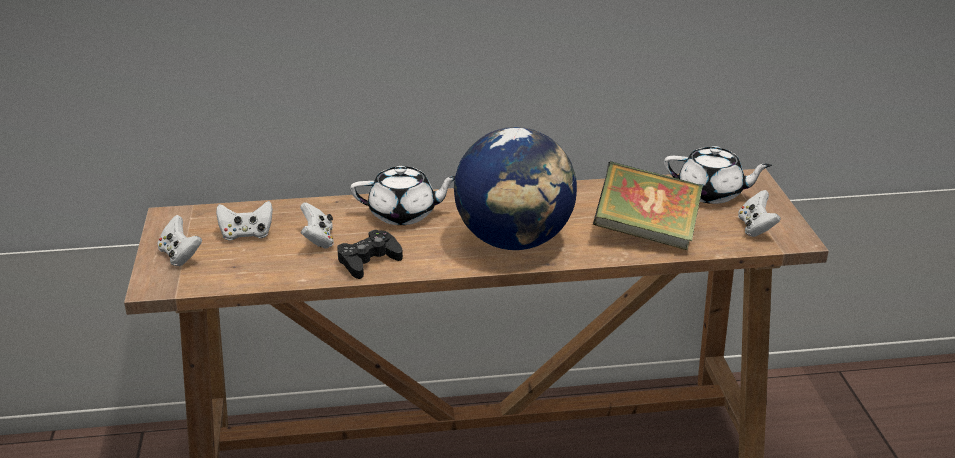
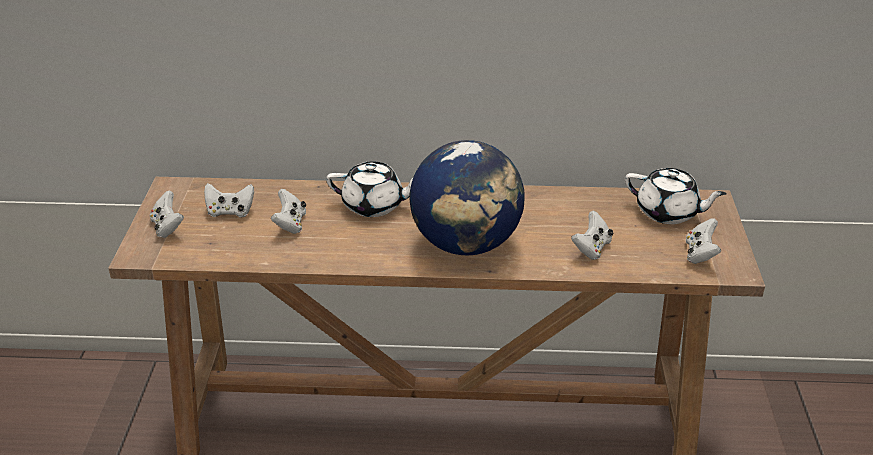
camera: 10 degrees right, 5 degrees up
(368, 260) = (328, 250): black game controller -> none
(645, 233) = (591, 248): book -> white game controller

